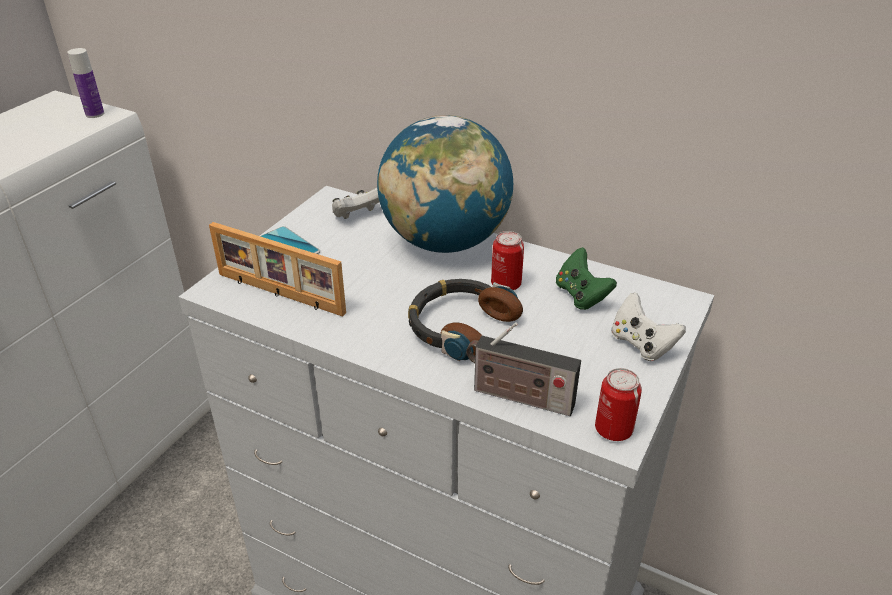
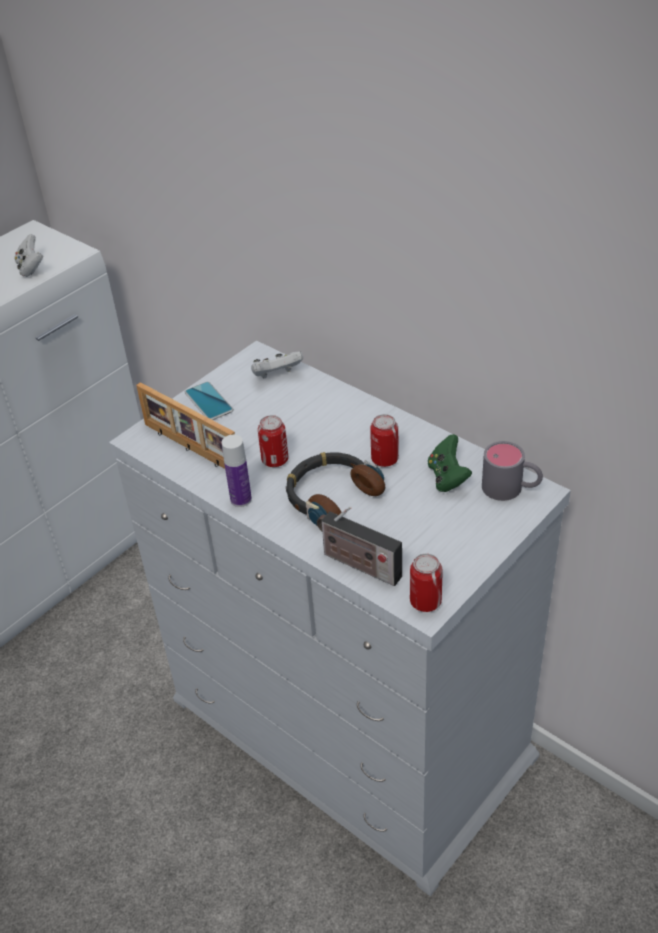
camera: 15 degrees right, 5 degrees up
(95, 114) = (64, 251): bottle -> bottle (241, 499)
(383, 296) = (275, 460): none -> can
(445, 241) = (345, 410): globe -> none
(641, 344) = (481, 530): white game controller -> white game controller (31, 268)
(653, 300) = (511, 488): none -> grey mug

